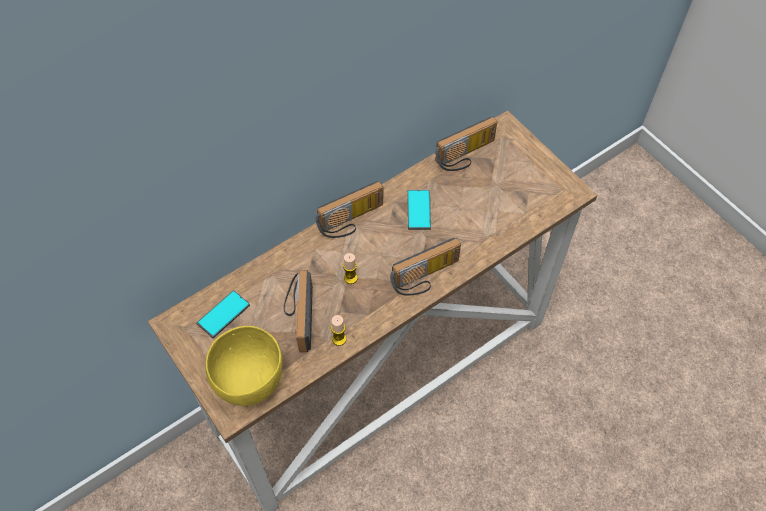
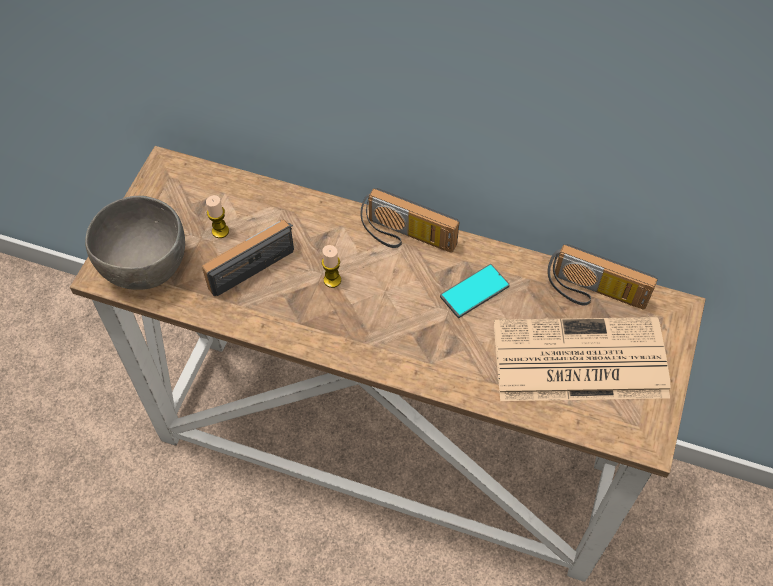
camera: 55 degrees right, 0 degrees up
(223, 314) = (205, 199): phone -> none
(249, 382) = (145, 267): yellow bowl -> grey bowl
(339, 339) = (249, 315): candle -> candle (220, 231)
(426, 278) = (389, 352): radio -> none
(502, 191) = (577, 361): none -> newspaper

